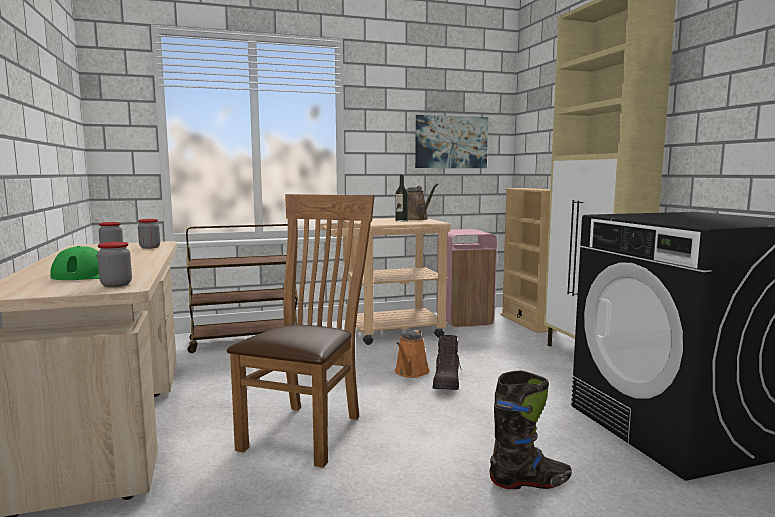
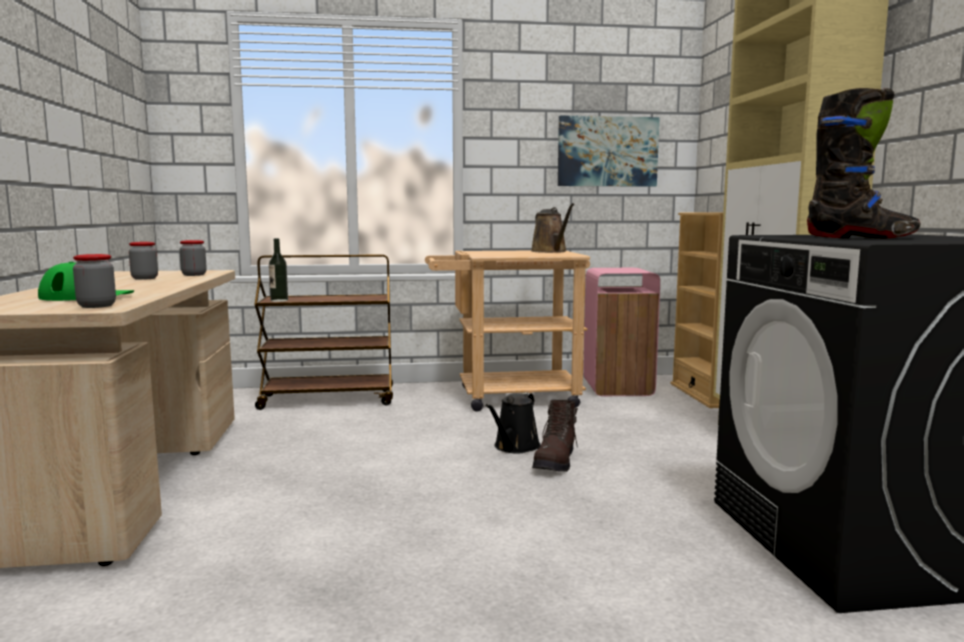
camera: 10 degrees right, 0 degrees up
(308, 429) = (351, 505): brown chair -> none
(401, 221) = (528, 253): bottle -> bottle (279, 300)
(411, 372) = (515, 447): orange watering can -> black watering can
(530, 482) = (608, 593): black boot -> black boot (861, 237)

